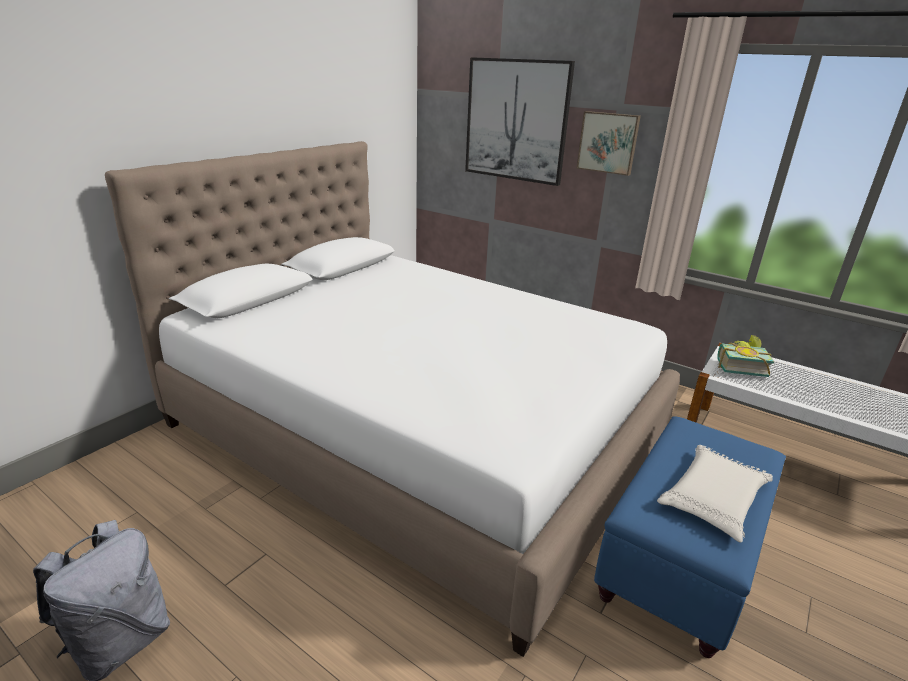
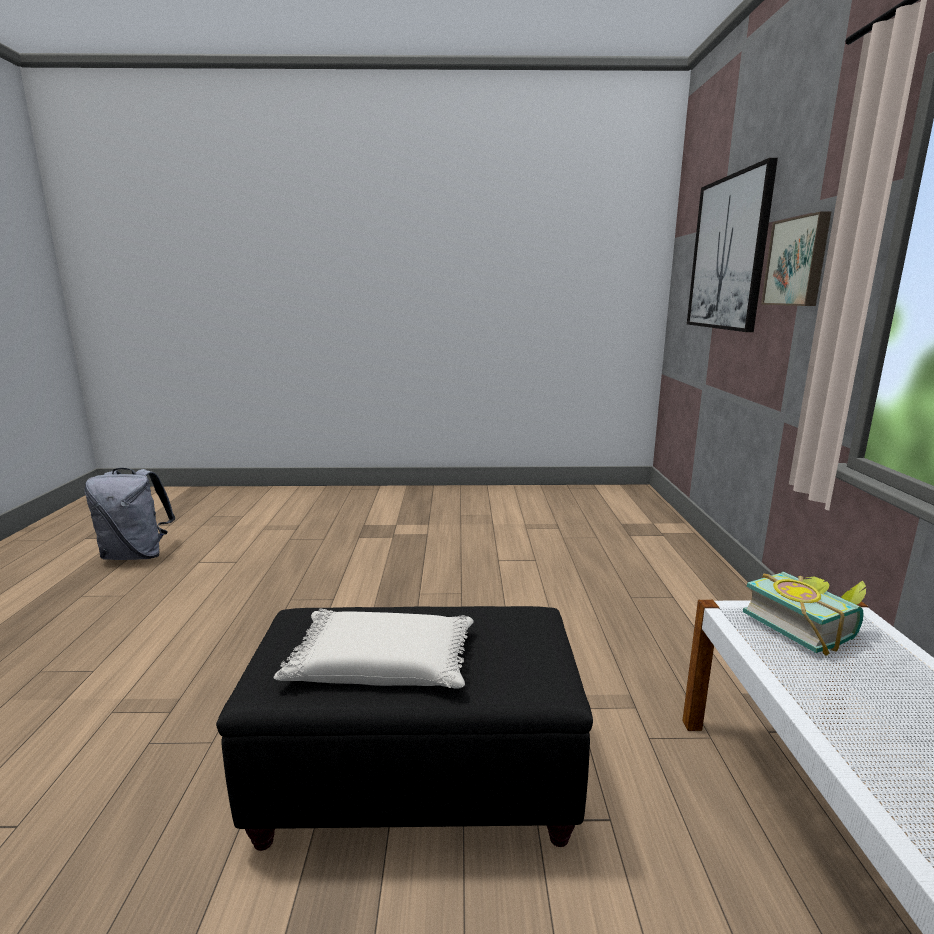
camera: 55 degrees right, 10 degrees down
(413, 432) = (436, 556): white bed -> none
(681, 559) = (419, 780): blue ottoman -> black ottoman

